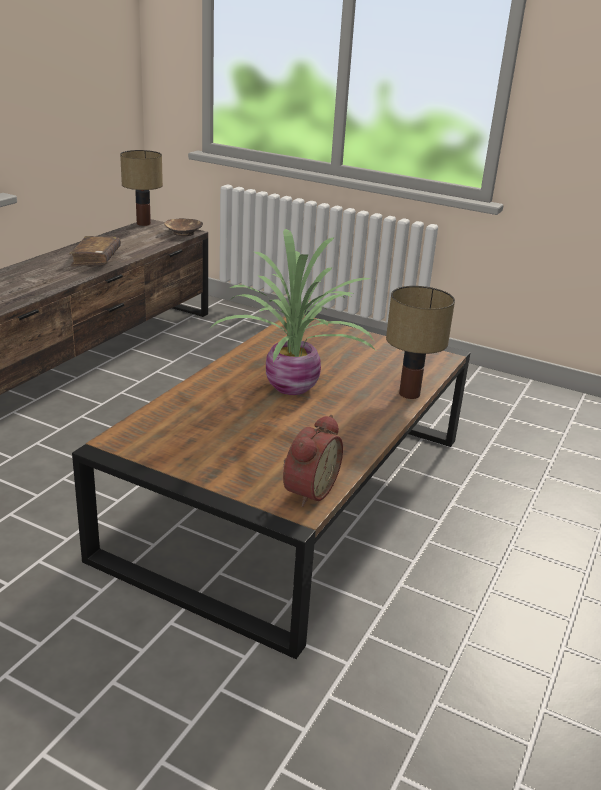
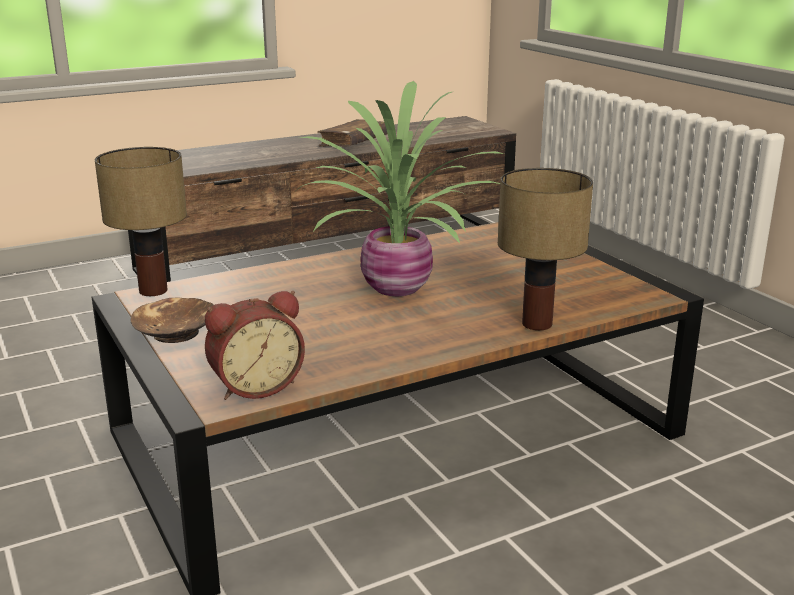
camera: 35 degrees right, 5 degrees down
(143, 224) = (452, 120): table lamp -> table lamp (151, 291)
(183, 233) = (484, 131): brown bowl -> brown bowl (176, 332)

